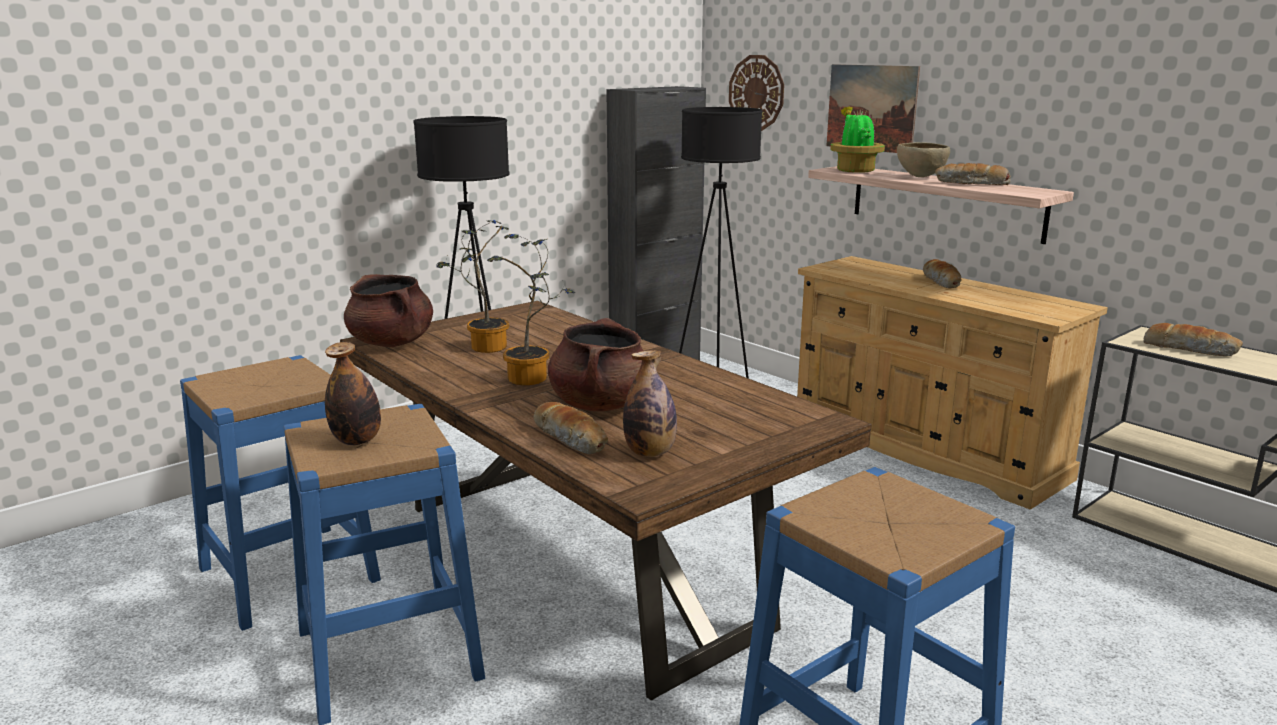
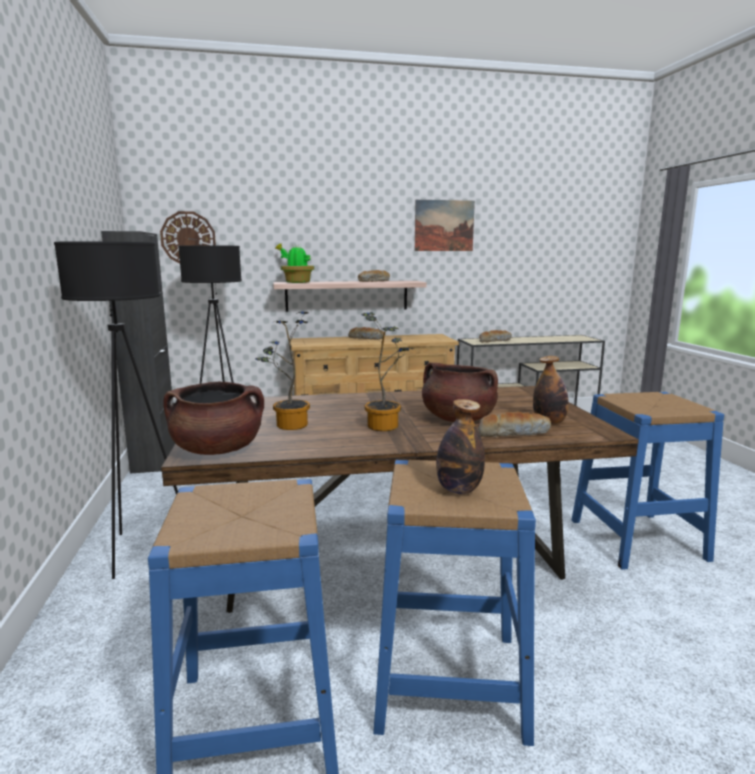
camera: 60 degrees left, 5 degrees down
(871, 108) = (289, 244): picture -> picture (444, 225)
(920, 177) = (339, 281): brown bowl -> none

